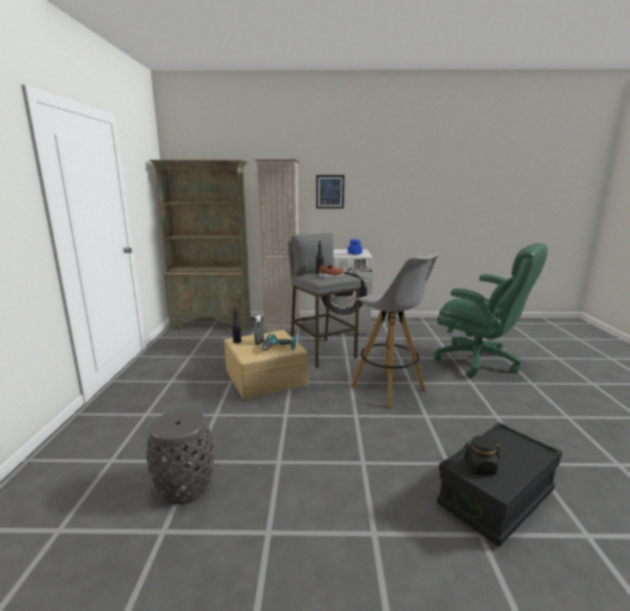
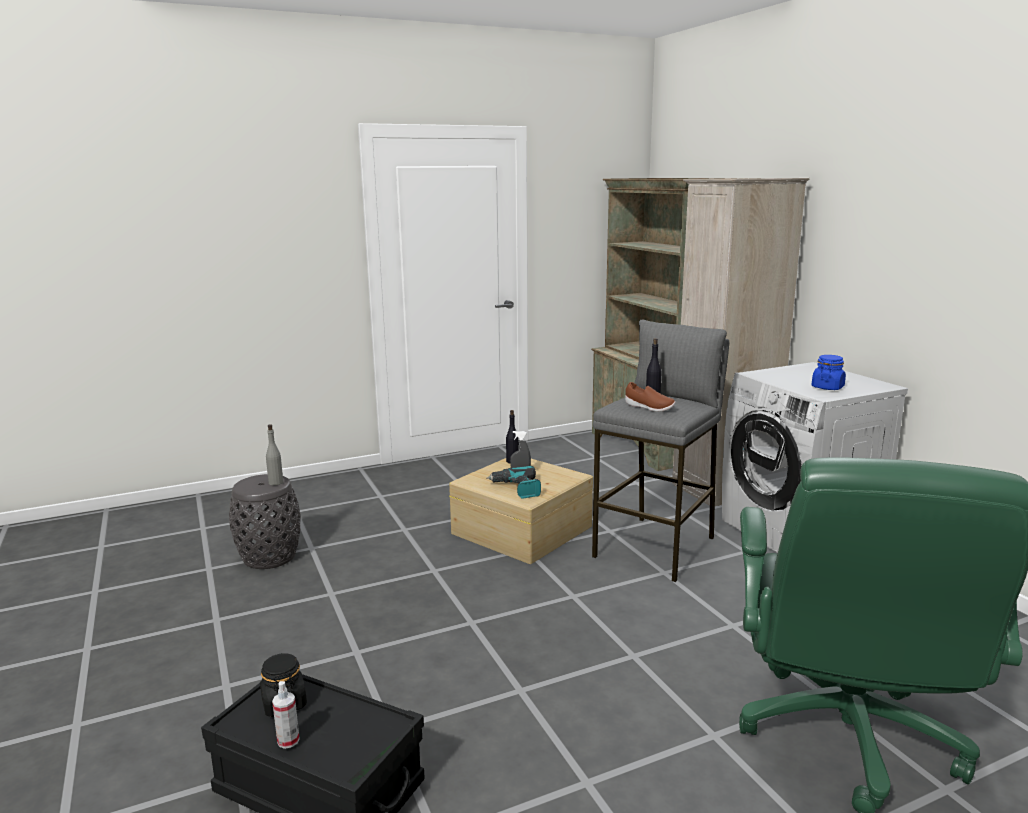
camera: 65 degrees right, 0 degrees up
(187, 414) = (276, 483): none -> grey bottle
(330, 191) = (858, 244): picture -> none
(388, 389) = (582, 636): grey stool -> none
(520, 468) = (288, 740): none -> spray bottle

